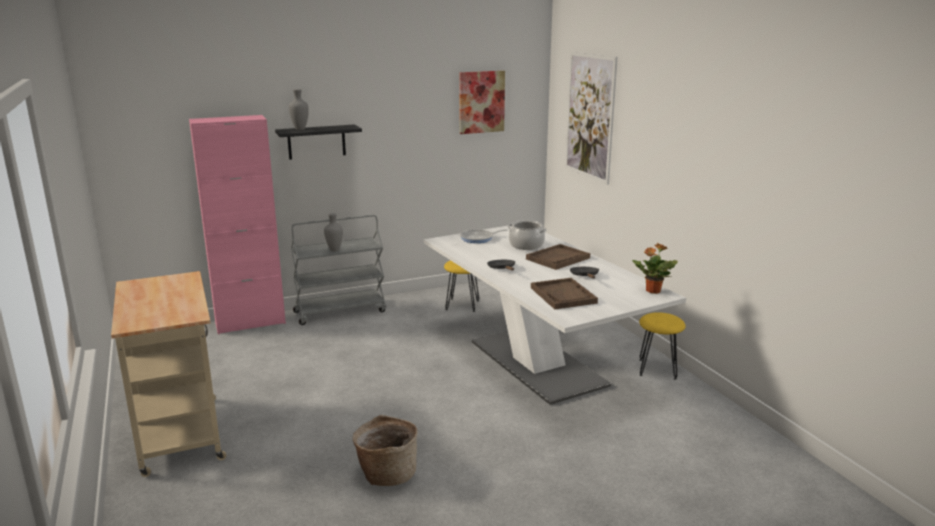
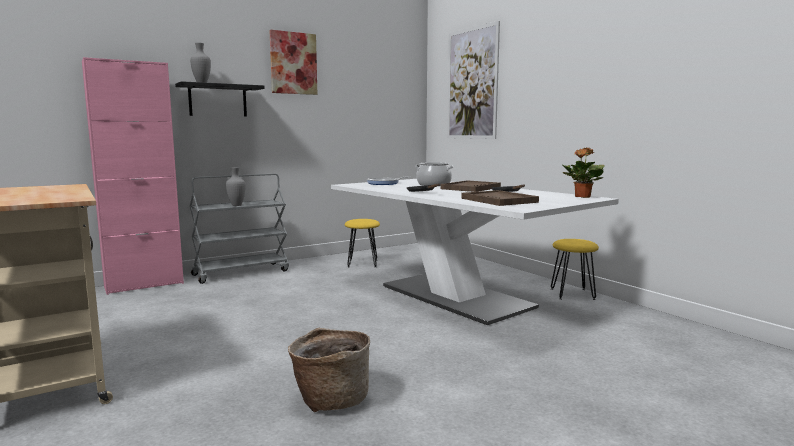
camera: 10 degrees left, 10 degrees down
(481, 102) = (371, 79): picture -> picture (293, 63)

